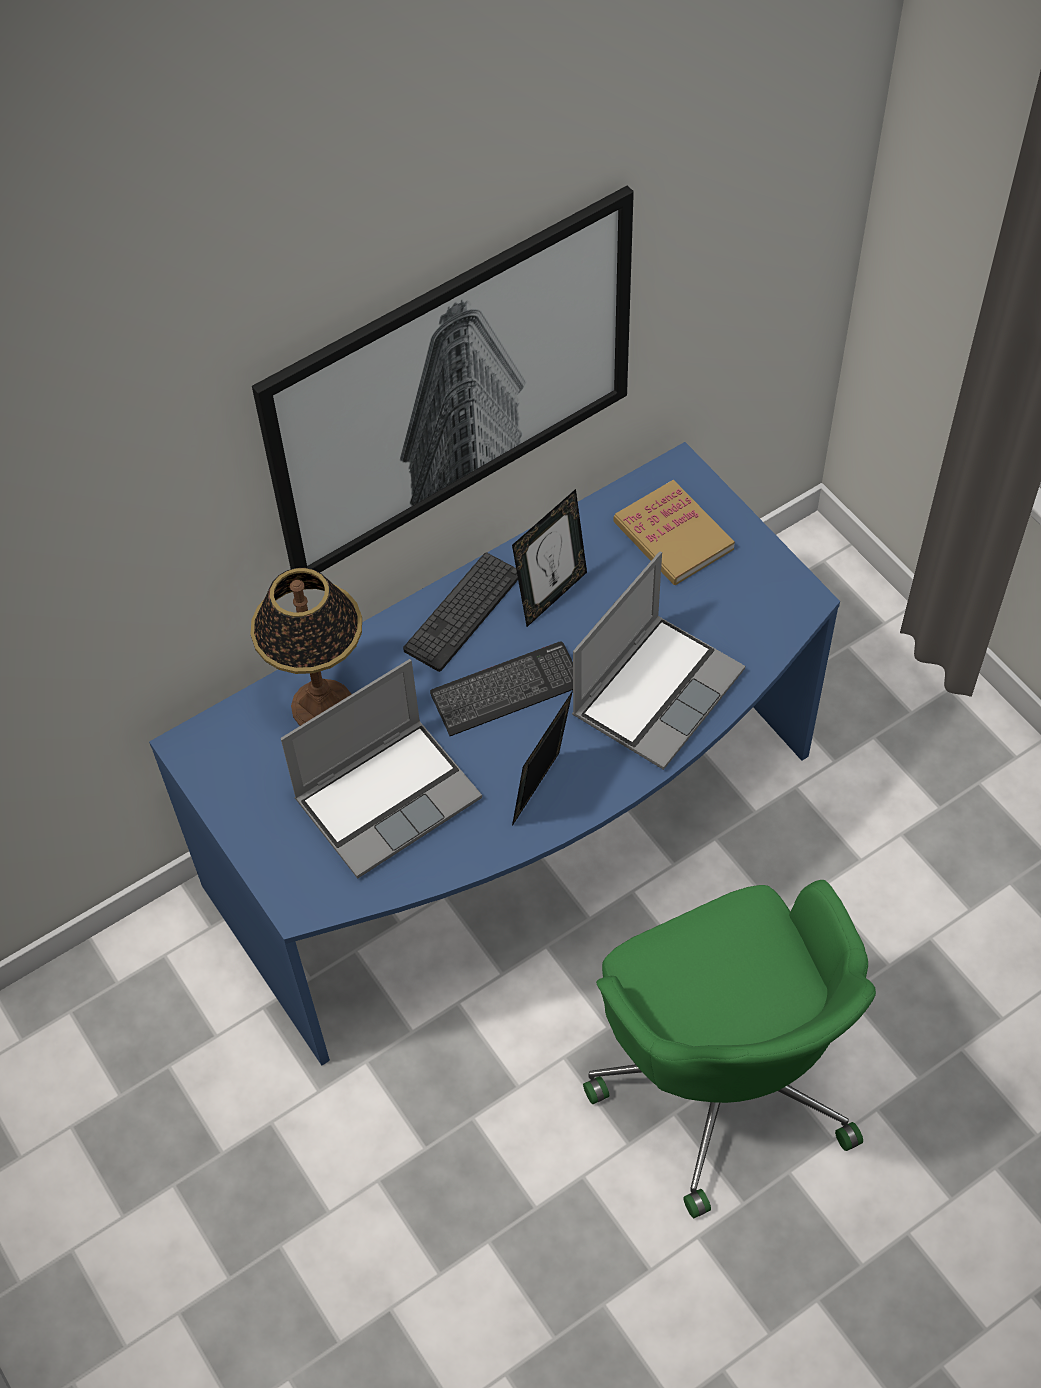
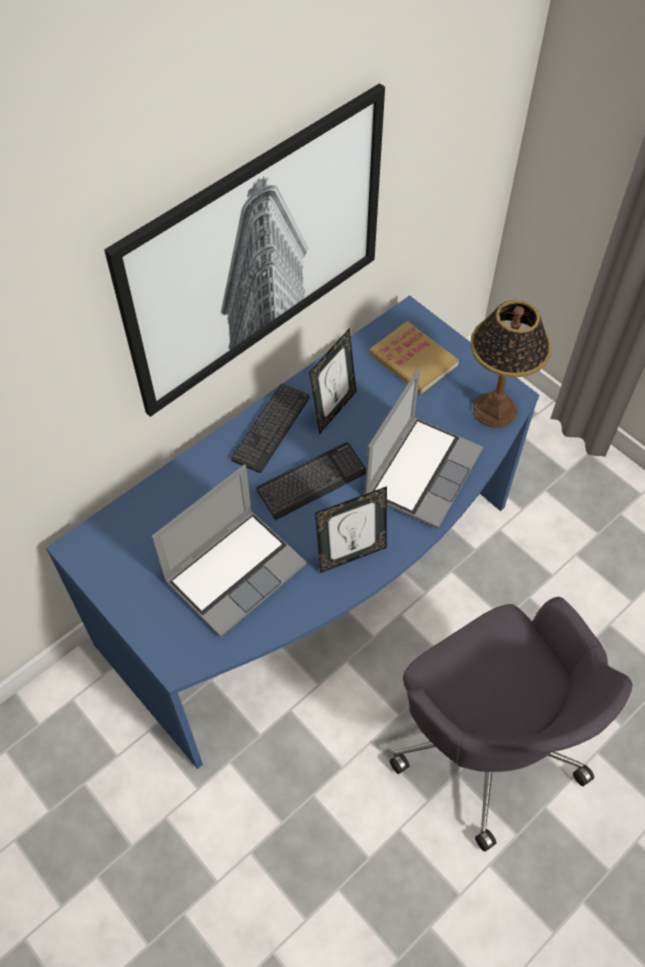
camera: 10 degrees left, 0 degrees up
(322, 705) = (175, 506): table lamp -> table lamp (494, 409)
(542, 792) = (351, 555): picture frame -> picture frame turned 135 degrees counterclockwise
(723, 1075) = (486, 740): green office chair -> grey office chair

